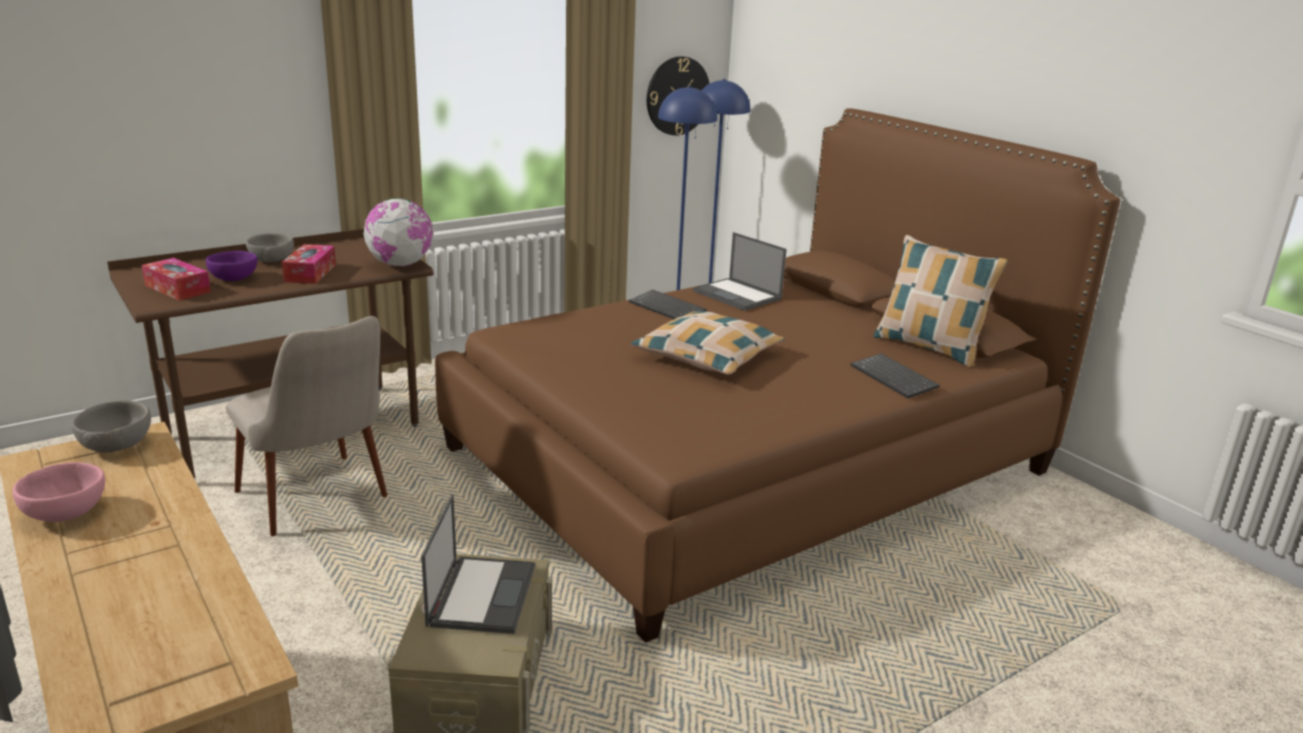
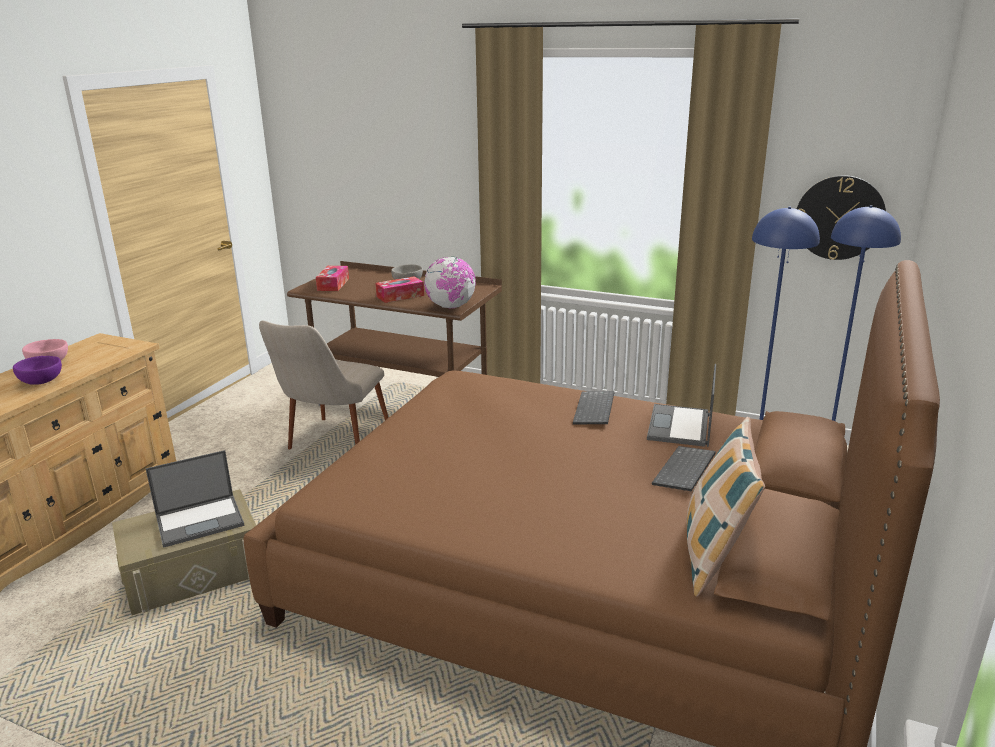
camera: 60 degrees right, 0 degrees up
(118, 445) = (124, 346): grey bowl -> none
(233, 279) = (364, 287): purple bowl -> purple bowl (40, 381)
(707, 356) = (517, 455): pillow -> none
(895, 378) = (597, 555): keyboard -> keyboard (685, 471)

